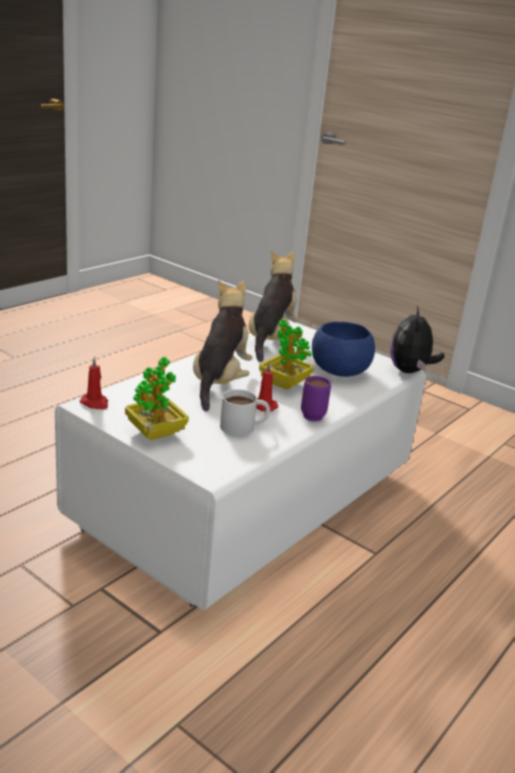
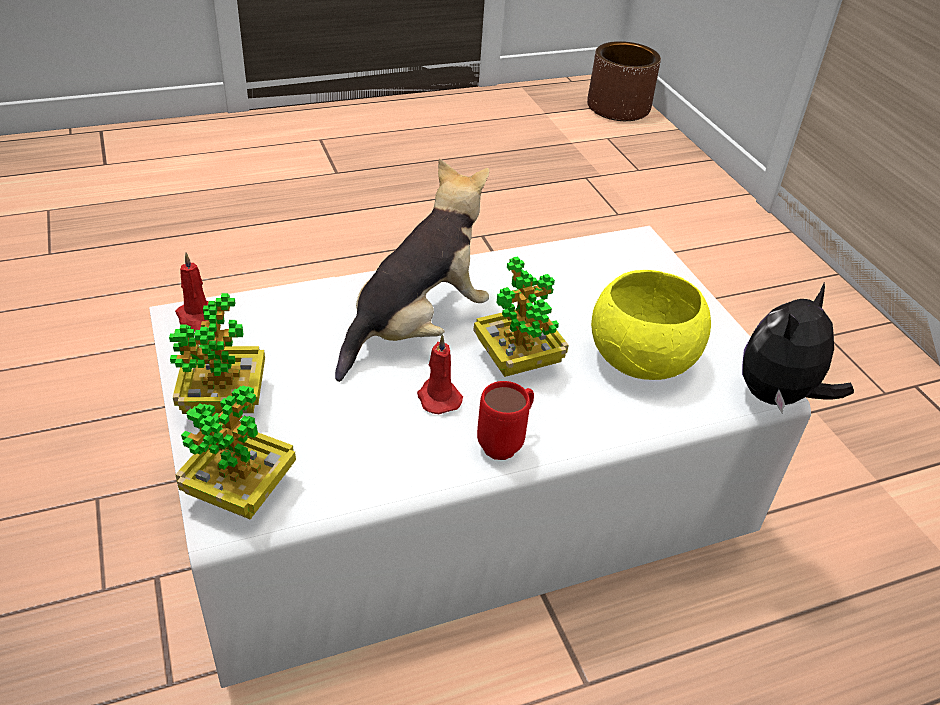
camera: 30 degrees right, 15 degrees up
(167, 292) = (618, 108): none -> brown planter
(209, 463) = (241, 491): none -> potted plant
(244, 427) = (366, 432): white mug -> none
(271, 340) = (579, 262): plush toy -> none
(314, 414) = (506, 443): purple mug -> red mug
(340, 371) = (643, 359): blue bowl -> yellow bowl

